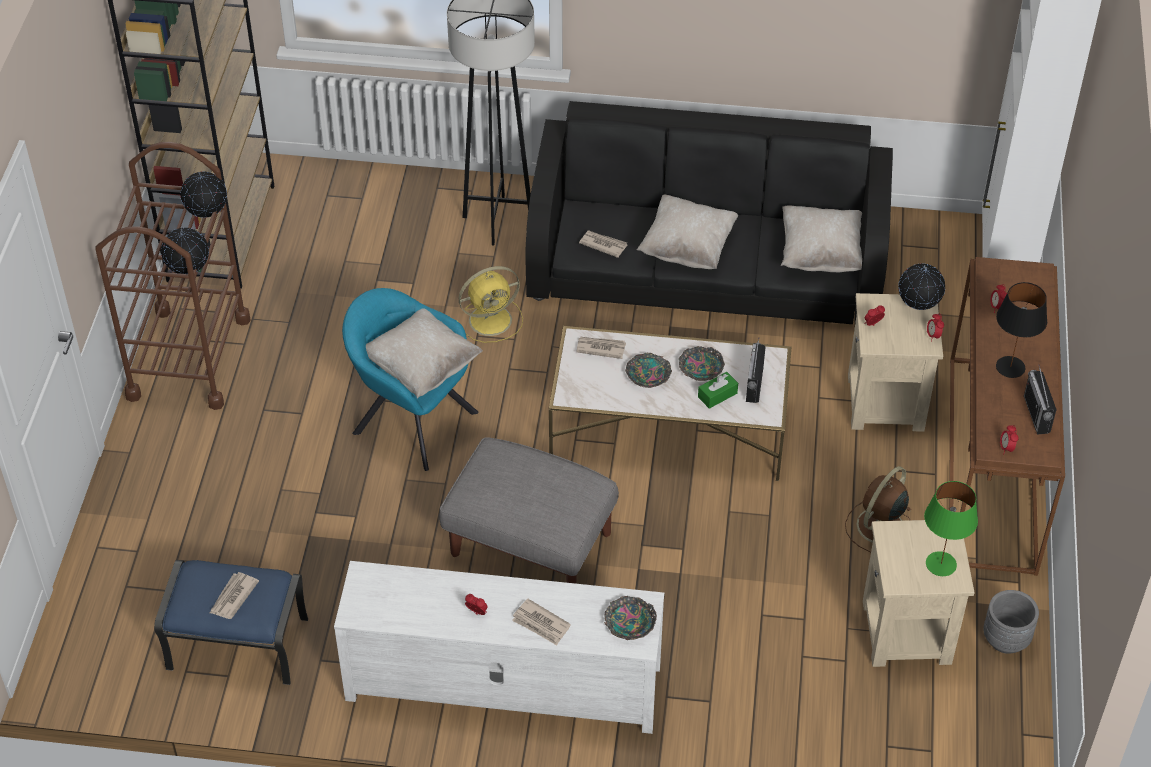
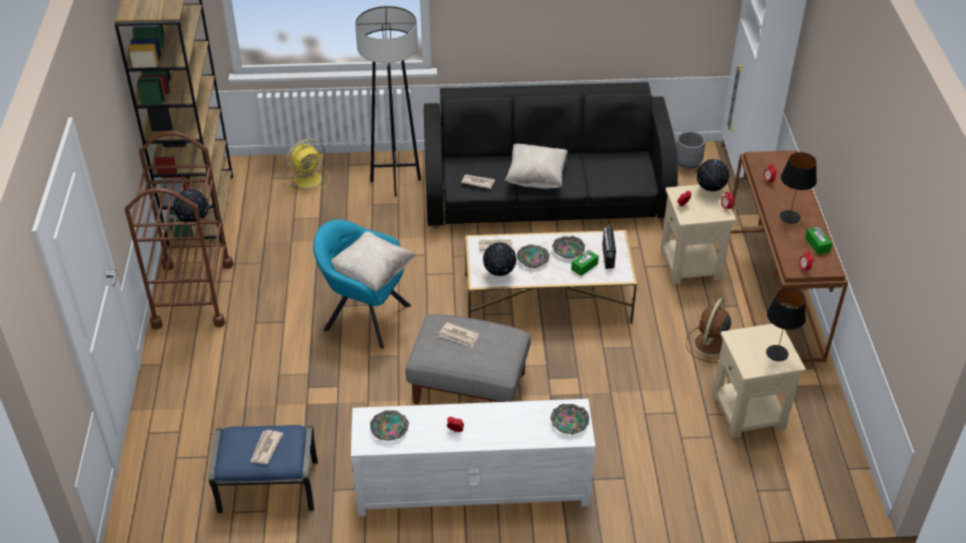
camera: 10 degrees left, 5 degrees down
(207, 215) = (200, 184): globe -> globe (499, 274)
(392, 597) = (390, 429): none -> bowl
(492, 319) = (406, 244): yellow fan -> yellow fan (309, 179)
(541, 624) = (505, 432): newspaper -> newspaper (459, 336)
(820, 255) = (627, 172): beige pillow -> none
(941, 564) = (777, 353): green table lamp -> black table lamp
(1006, 639) = (817, 407): grey planter -> grey planter (688, 163)
(1036, 414) = (817, 244): radio -> green tissue box

